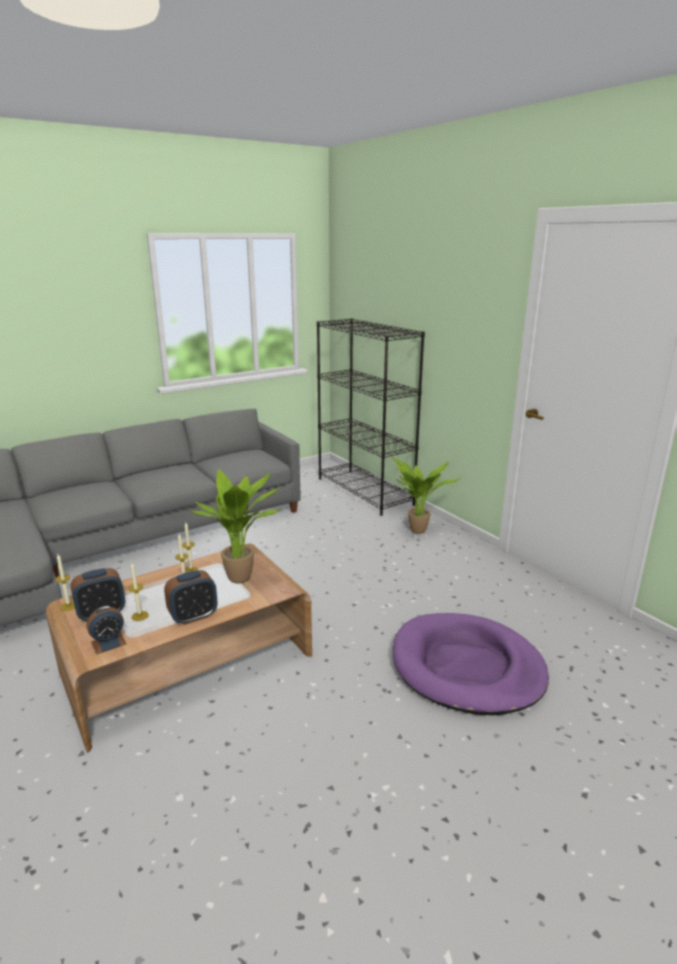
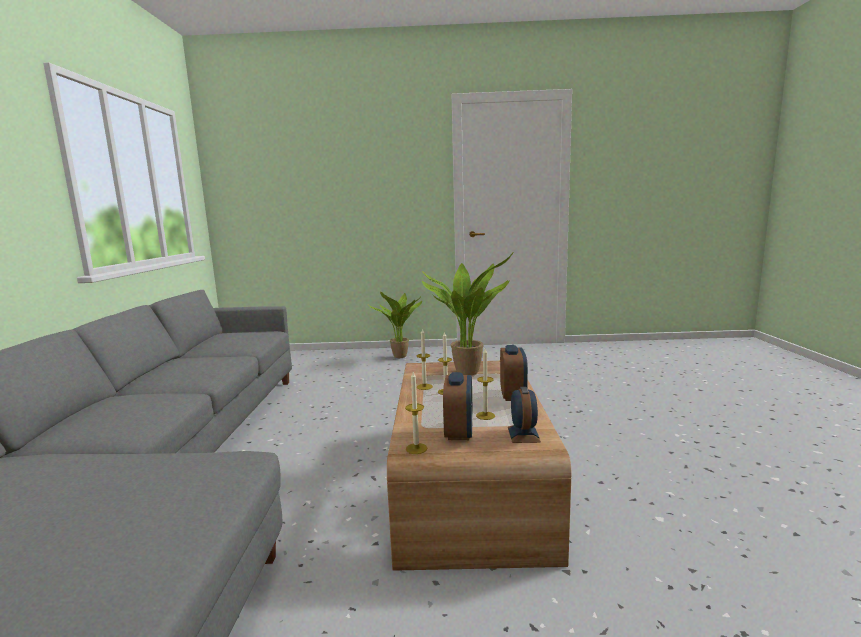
camera: 55 degrees left, 10 degrees down
(365, 491) = (310, 355): black bookcase -> none
(467, 667) = (574, 385): purple dog bed -> none

